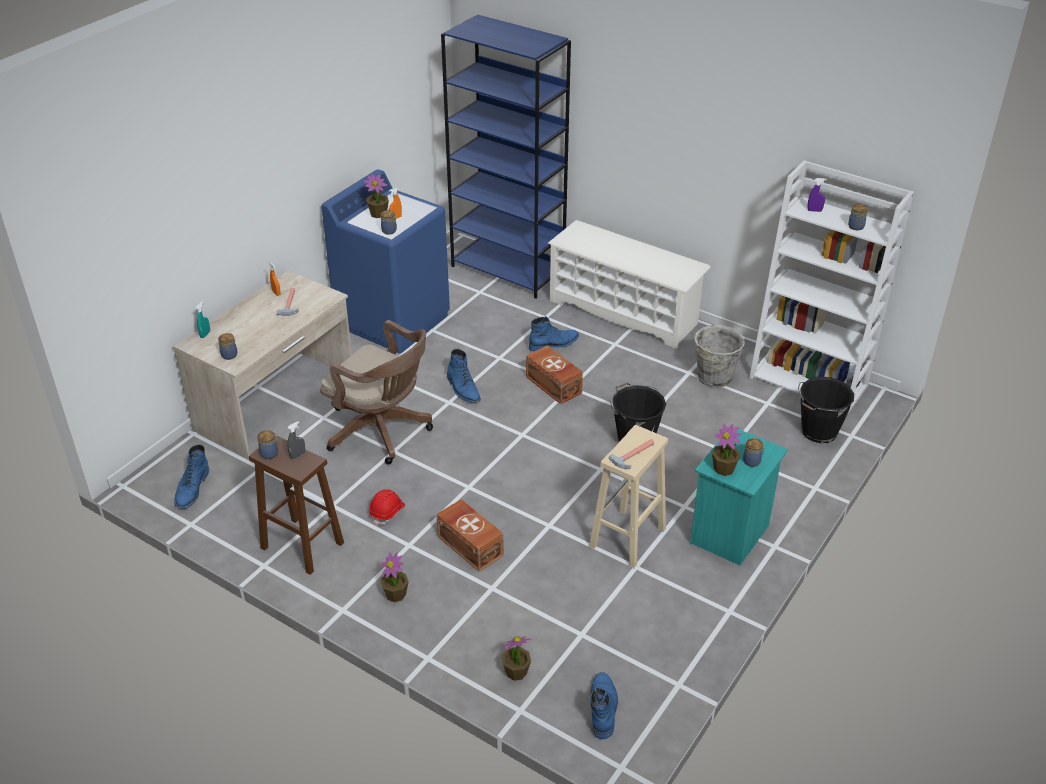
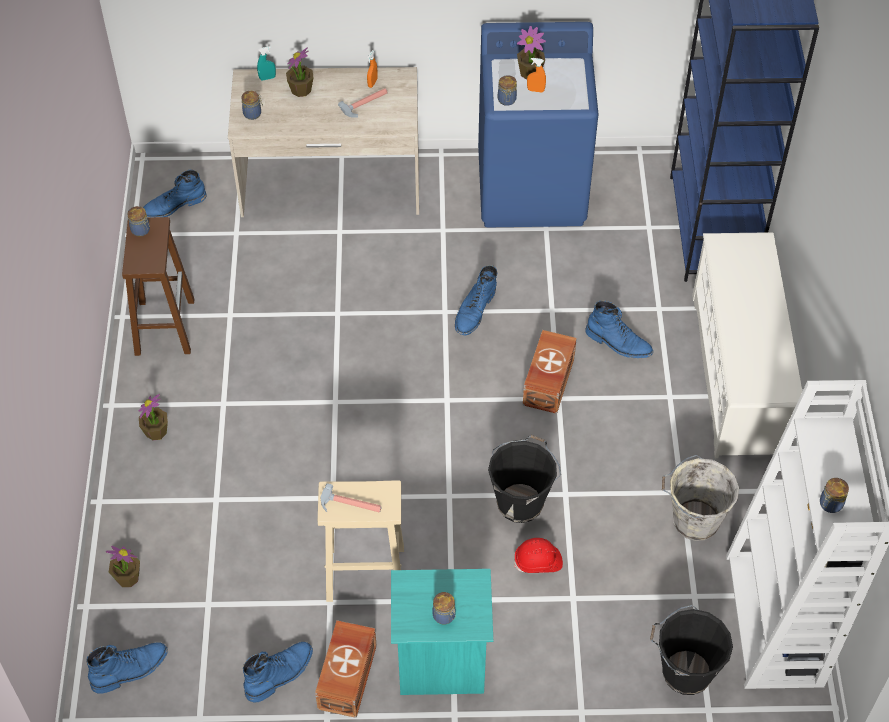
camera: 55 degrees right, 15 degrees up
(297, 455) = (153, 250): grey spray bottle -> none
(382, 432) = (357, 287): brown office chair -> none
(387, 512) = (252, 361): red hard hat -> red hard hat (538, 562)
(470, 545) = (258, 450): brown storage box -> brown storage box (349, 676)
(675, 621) = (280, 674): none -> blue boot
(724, 469) = (412, 596): potted plant -> potted plant (301, 90)
(814, 210) = (829, 445): purple spray bottle -> none

